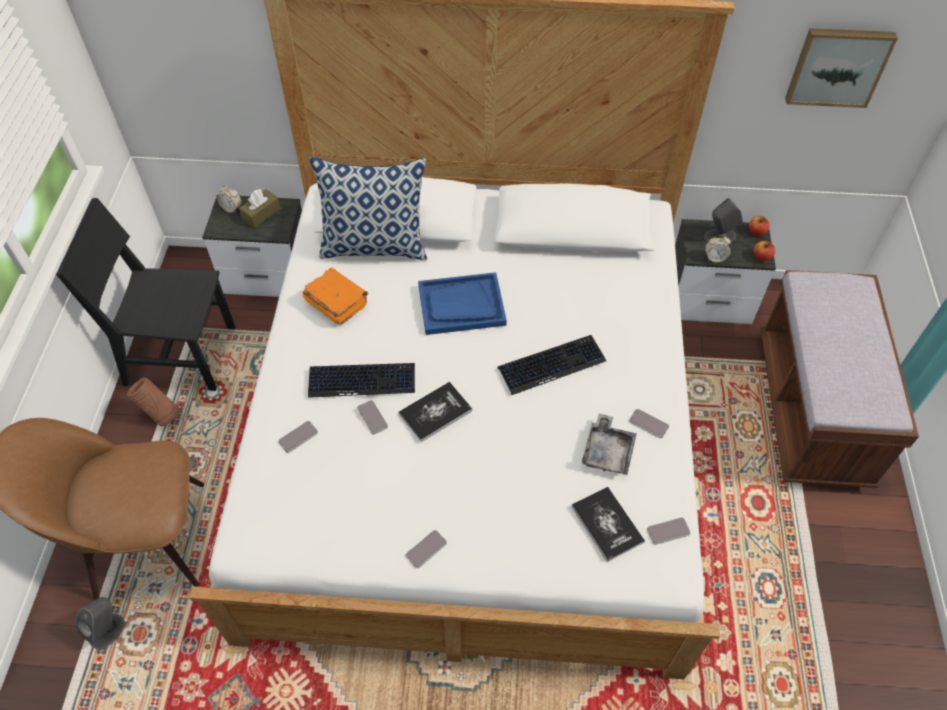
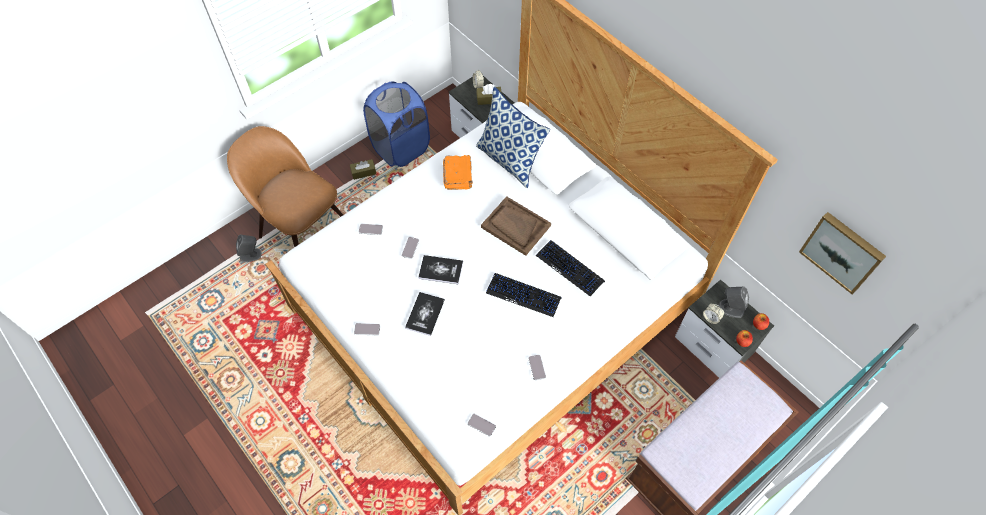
camera: 45 degrees right, 5 degrees up
(161, 415) = (363, 172): brown vase -> brown tissue box
(180, 355) = (401, 148): black chair -> blue laundry basket
(362, 380) = (426, 226): keyboard -> keyboard (570, 268)
(461, 305) = (515, 226): blue tray -> brown tray
(607, 451) = (499, 361): grey tray -> none
(607, 524) = (457, 394): book -> book (425, 314)

